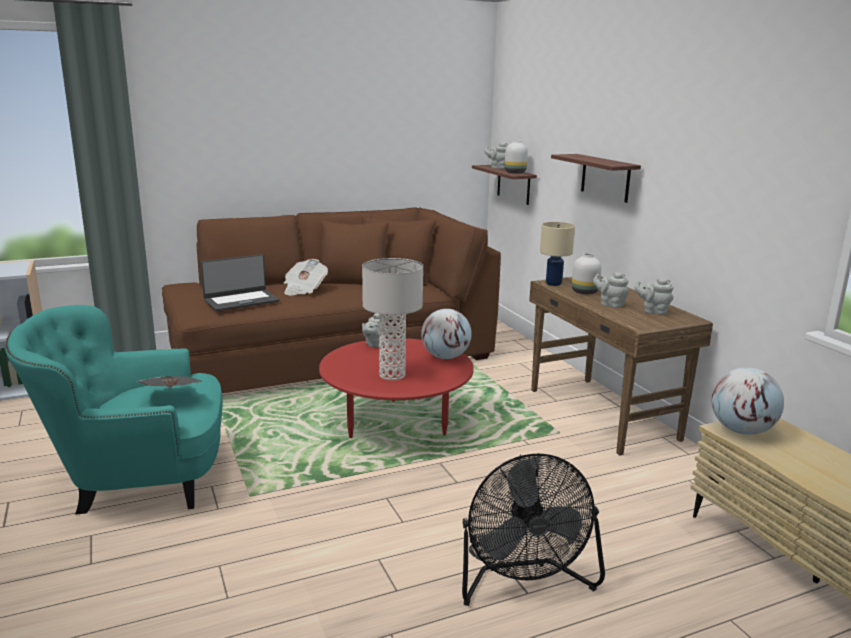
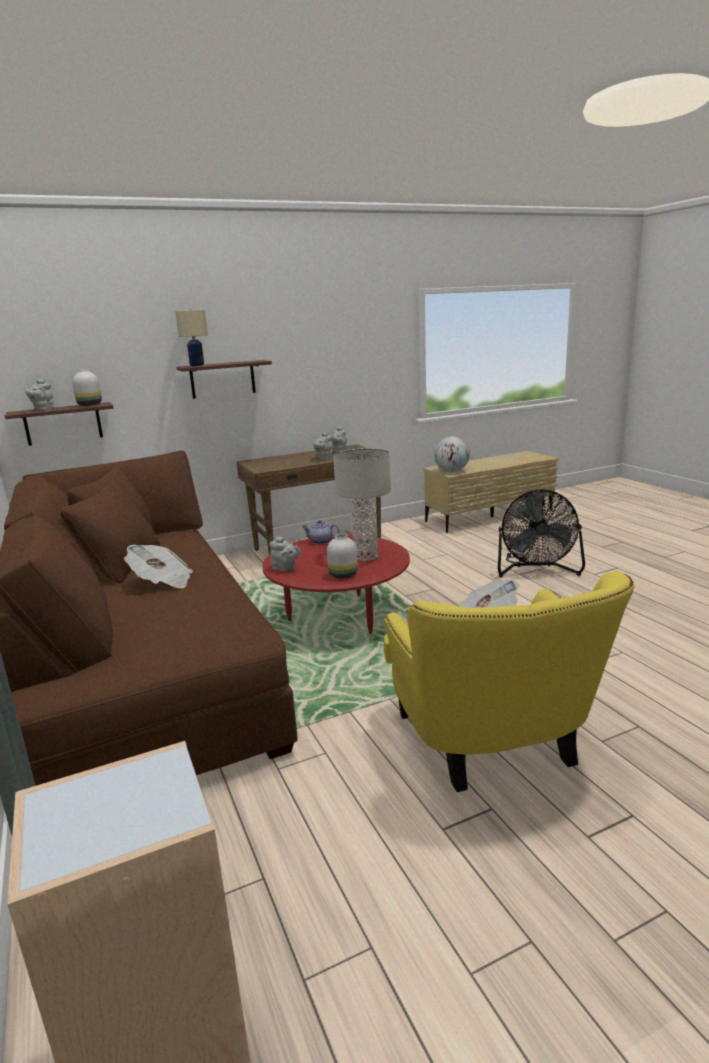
camera: 90 degrees left, 0 degrees up
(136, 480) = (492, 742): turquoise armchair -> yellow armchair
(241, 301) = (202, 610): laptop -> none
(445, 357) = (321, 542): globe -> teapot
(517, 579) = (533, 570): black fan -> black fan turned 105 degrees clockwise
(552, 284) = (267, 468): beige table lamp -> beige table lamp (196, 365)
(585, 292) = (291, 462): white vase -> white vase (342, 575)

